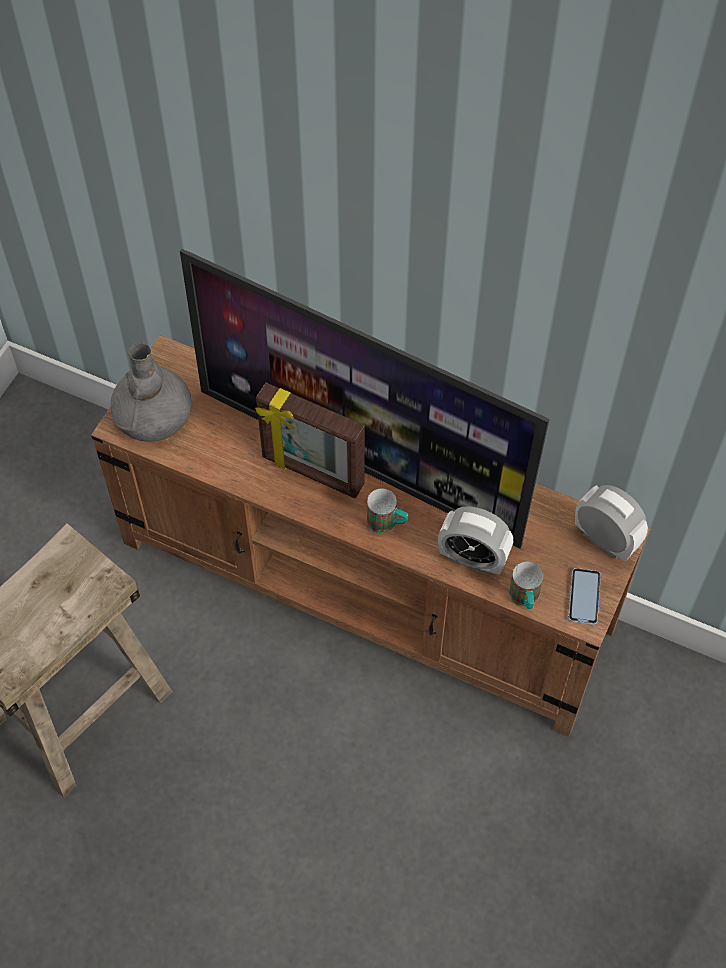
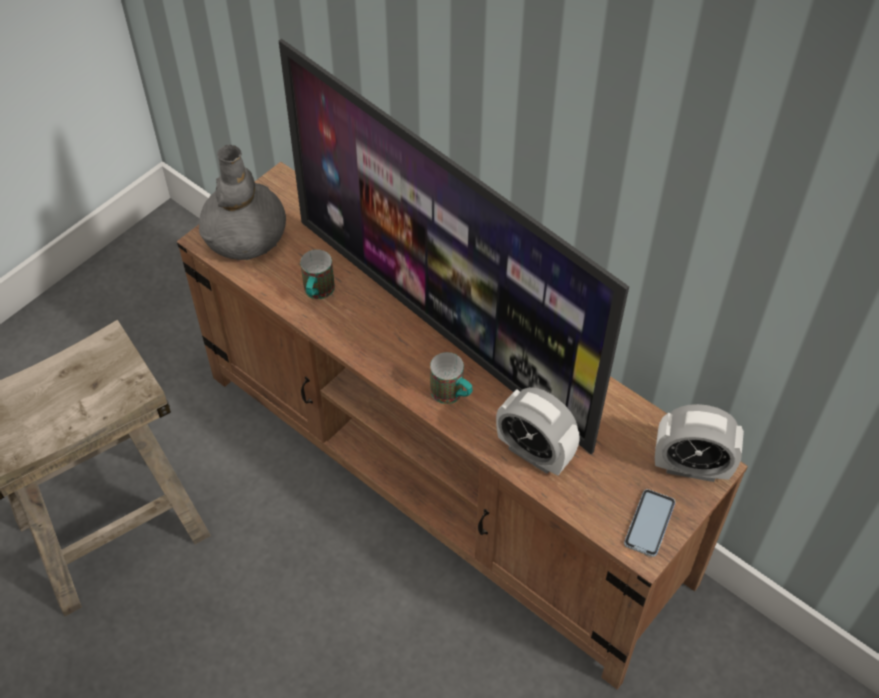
camera: 15 degrees right, 5 degrees down
(312, 473) = (389, 326): picture frame -> none
(524, 599) = (580, 510): mug -> mug (317, 293)
(605, 540) = (691, 467): alarm clock -> alarm clock turned 135 degrees clockwise

